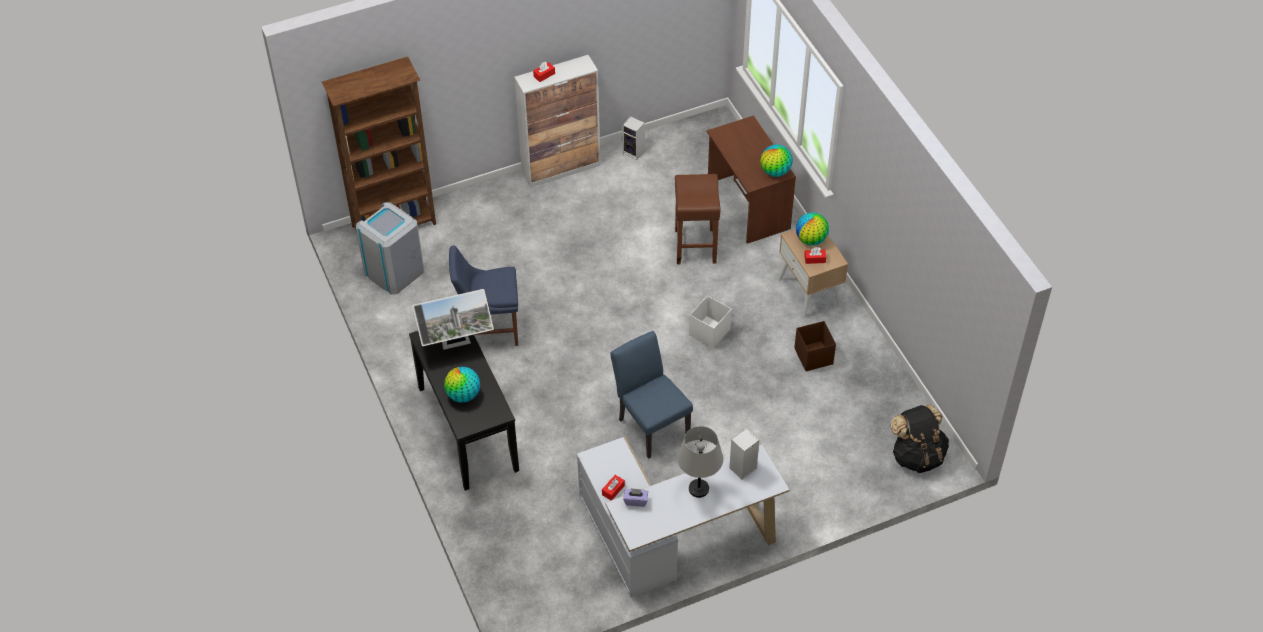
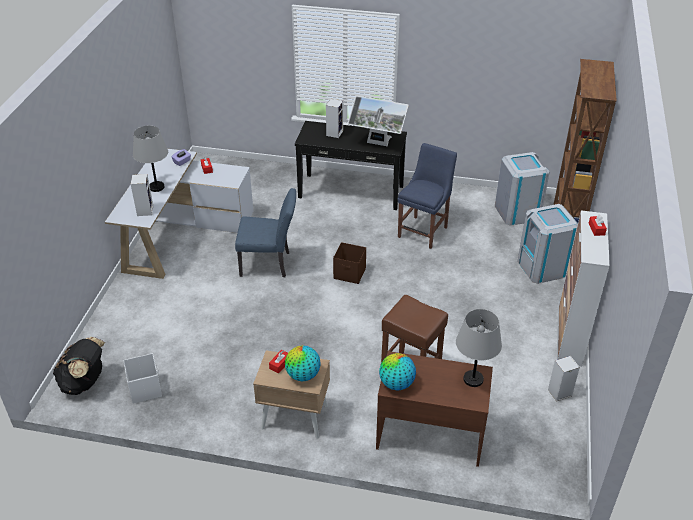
camera: 125 degrees right, 10 degrees down
(456, 345) = (377, 144): monitor -> monitor turned 90 degrees counterclockwise
(463, 395) = (334, 133): globe -> speaker
(476, 218) = (543, 267): none -> grey trash can
(709, 332) = (315, 332): white storage box -> white storage box (145, 388)
(729, 134) = (473, 379): none -> grey table lamp
(813, 356) = (231, 379): brown storage box -> brown storage box (350, 274)

